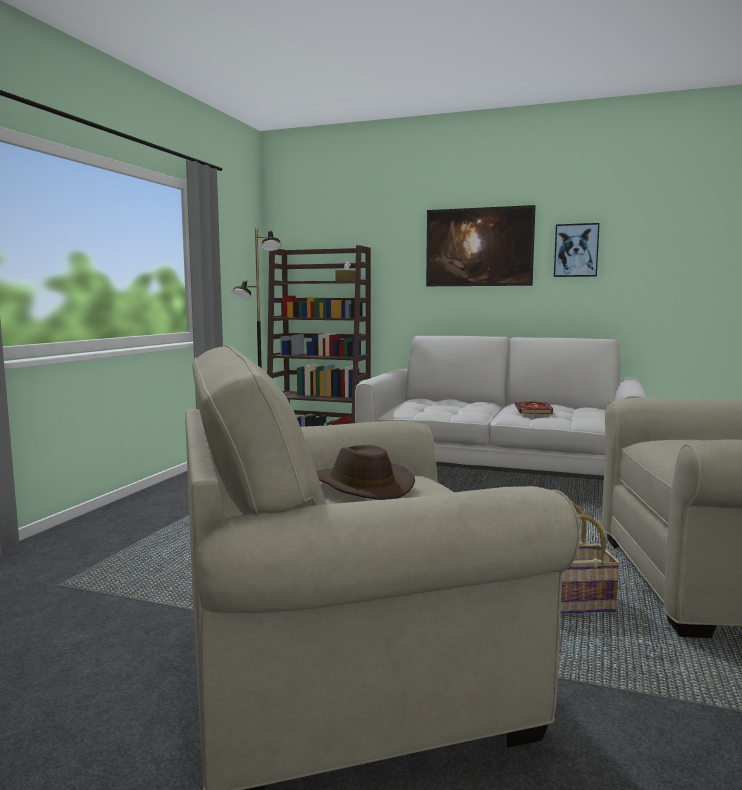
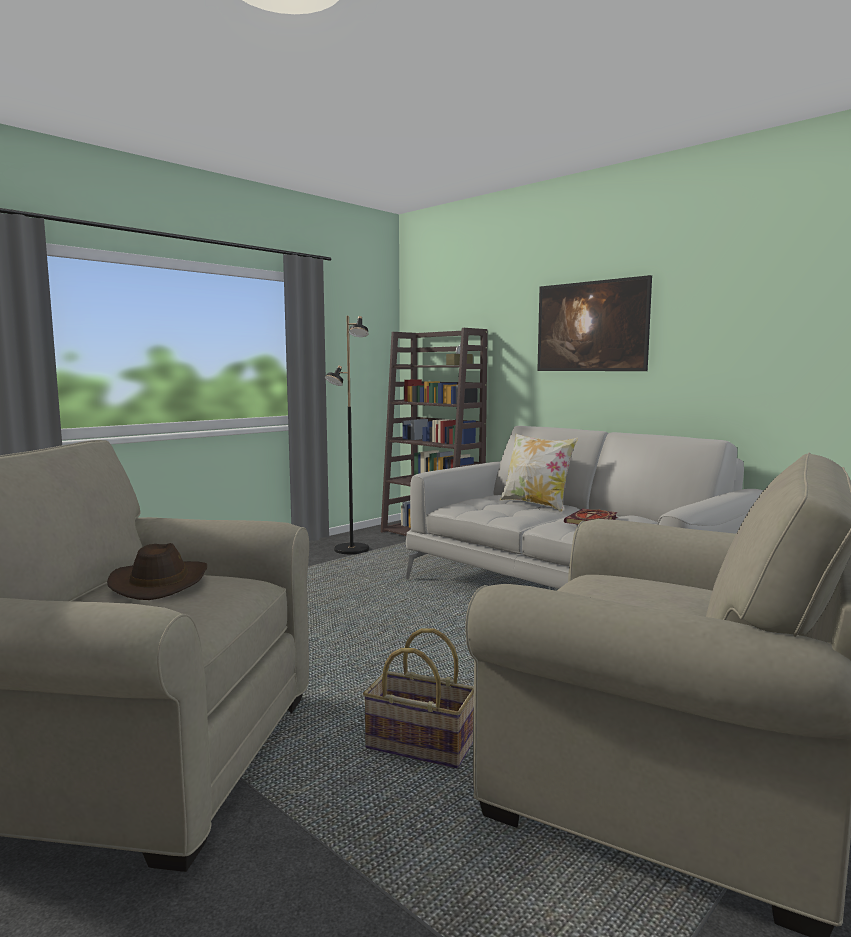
camera: 25 degrees right, 0 degrees up
(461, 403) = (536, 504): none -> pillow
(576, 250) = (697, 328): picture -> none

